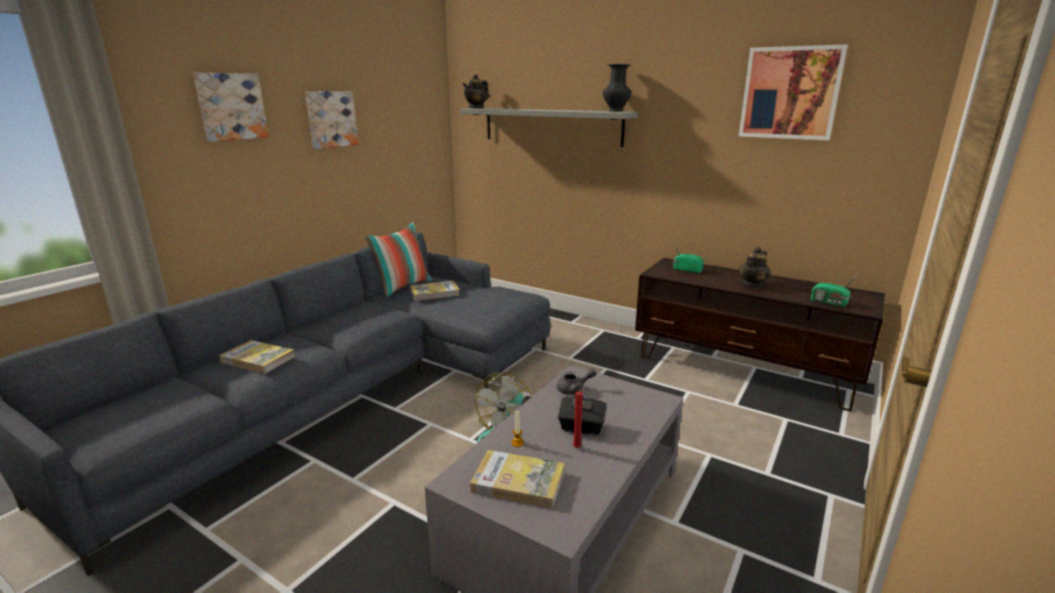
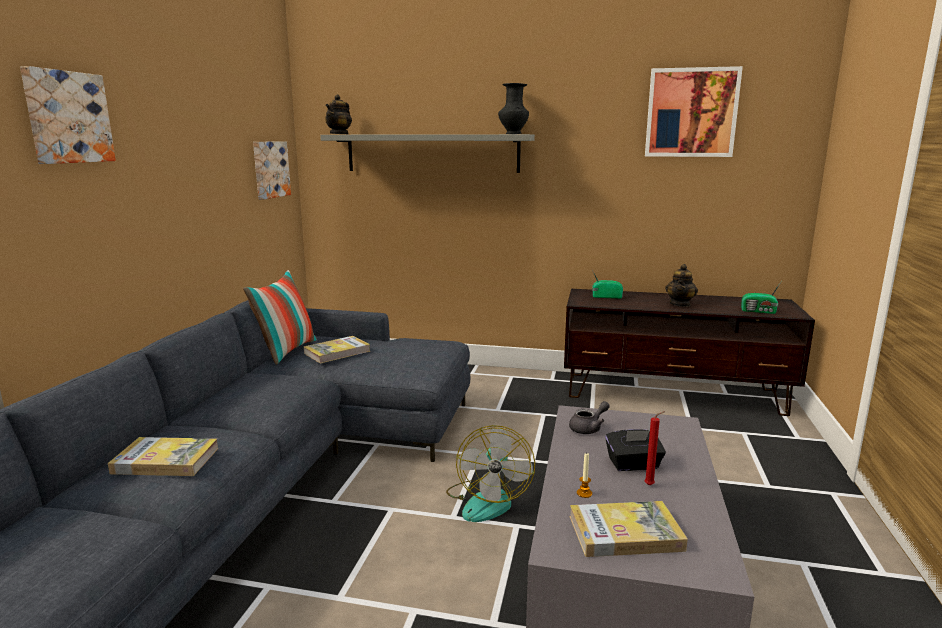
camera: 20 degrees left, 5 degrees down
(330, 119) = (180, 141): picture -> picture (270, 169)

